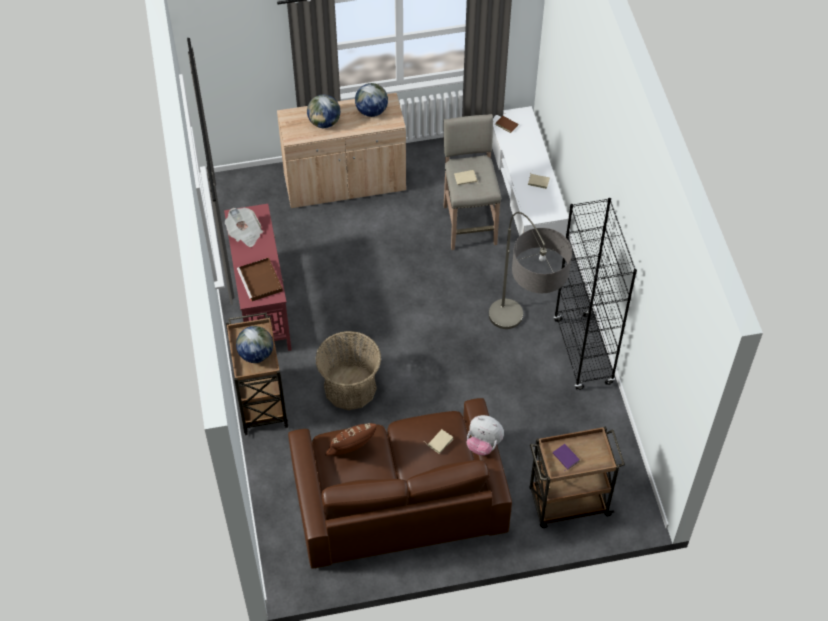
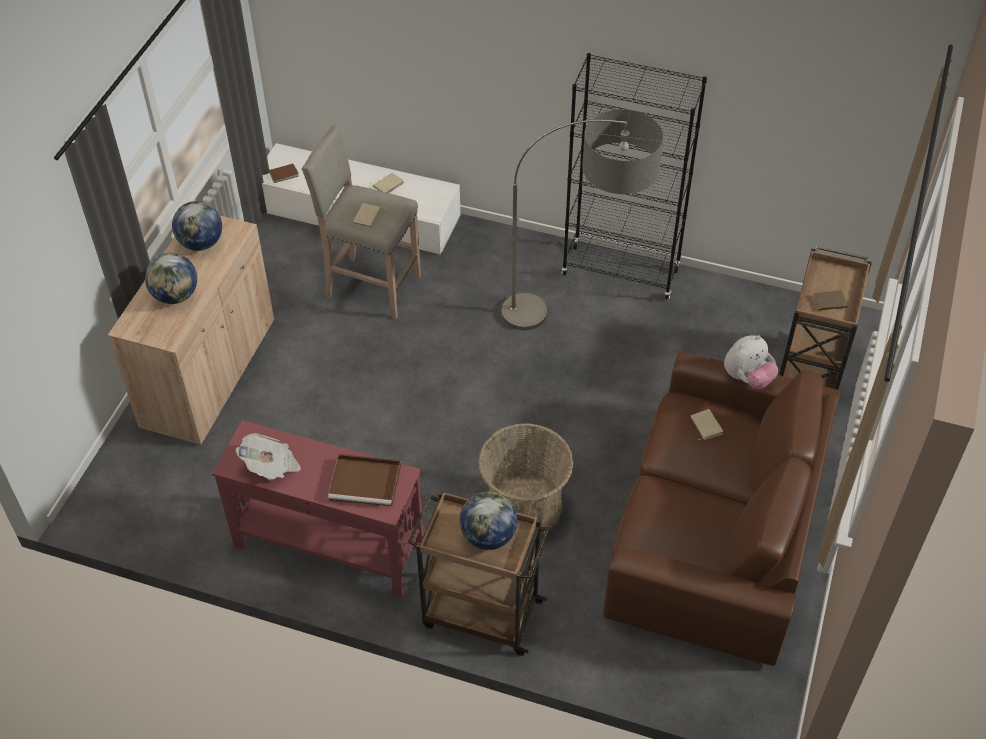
camera: 60 degrees left, 5 degrees down
(352, 452) = (668, 521): brown pillow -> none
(565, 458) = (830, 303): purple book -> brown book

